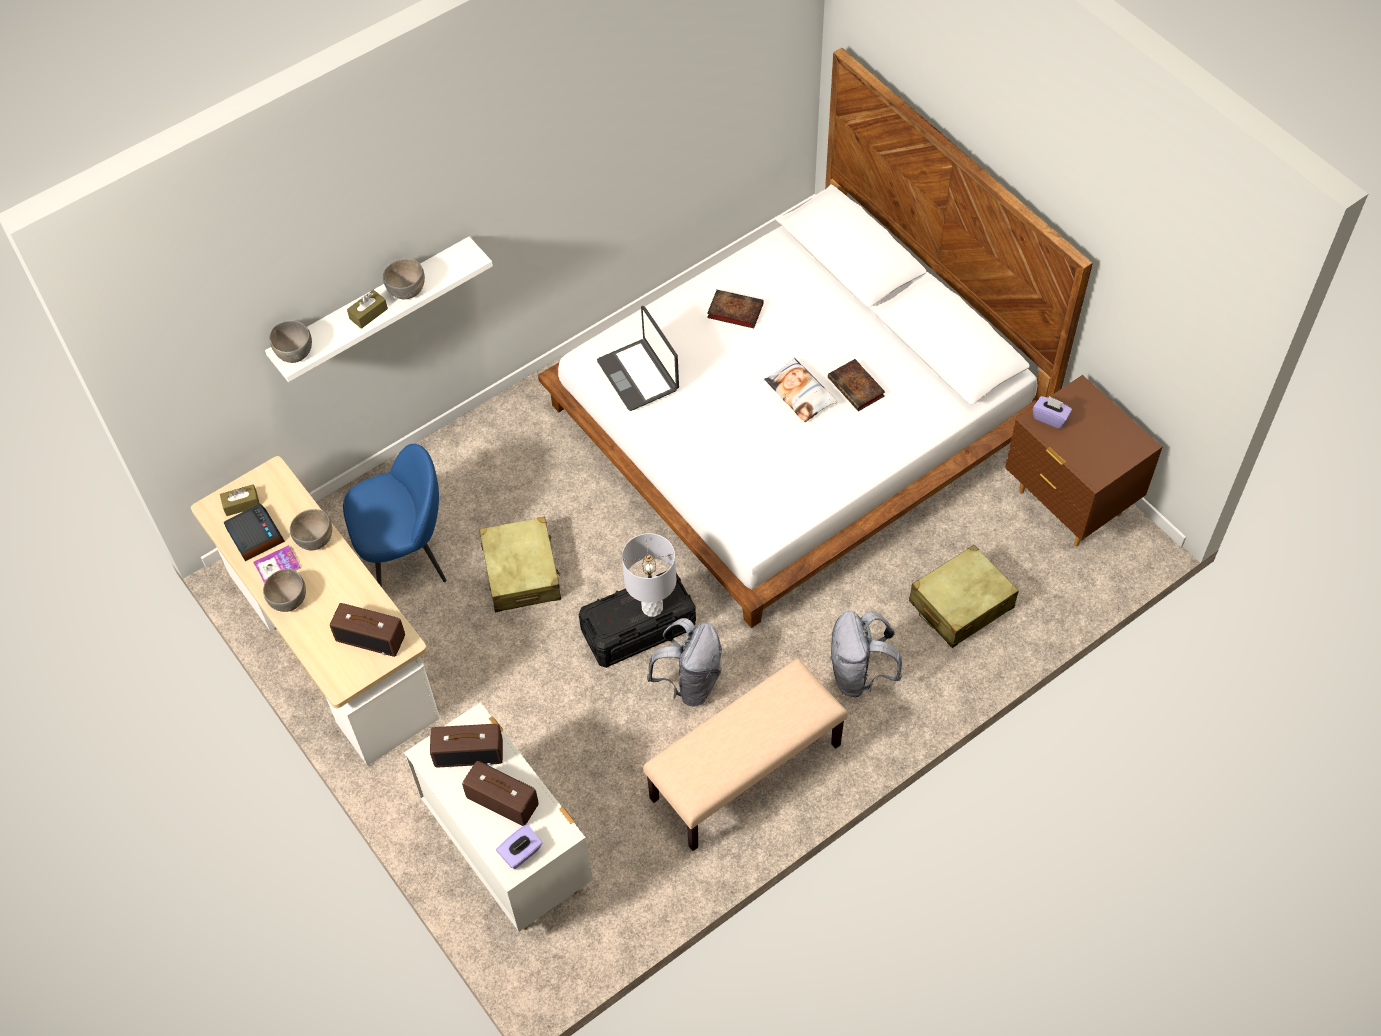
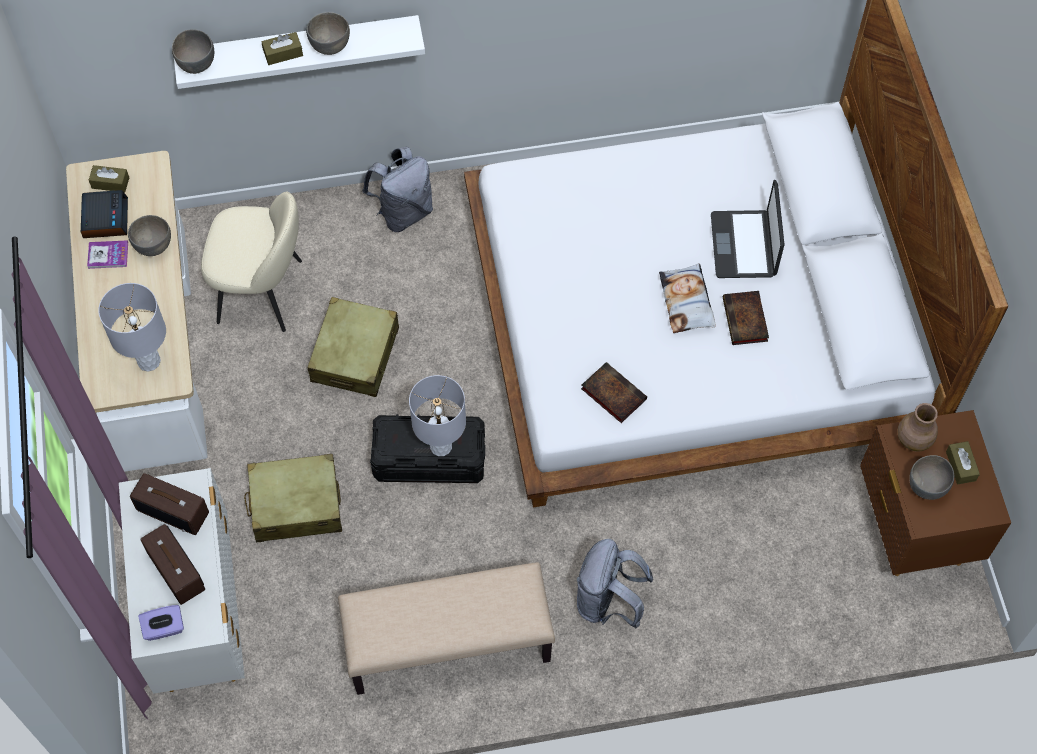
camera: 25 degrees right, 5 degrees up
(289, 600) = (100, 292): grey bowl -> grey bowl (927, 486)
(371, 637) = (149, 361): radio -> grey table lamp
(406, 556) = (263, 292): blue chair -> beige chair
(639, 375) = (543, 215): laptop -> laptop (744, 245)
(690, 682) = (447, 532): grey backpack -> grey backpack (403, 212)
(733, 311) = (671, 190): book -> book (612, 393)
(960, 605) = (745, 580): beige suitcase -> beige suitcase (296, 505)
(1050, 418) = (912, 440): purple tissue box -> brown vase
(1098, 421) = (960, 466): none -> brown tissue box

